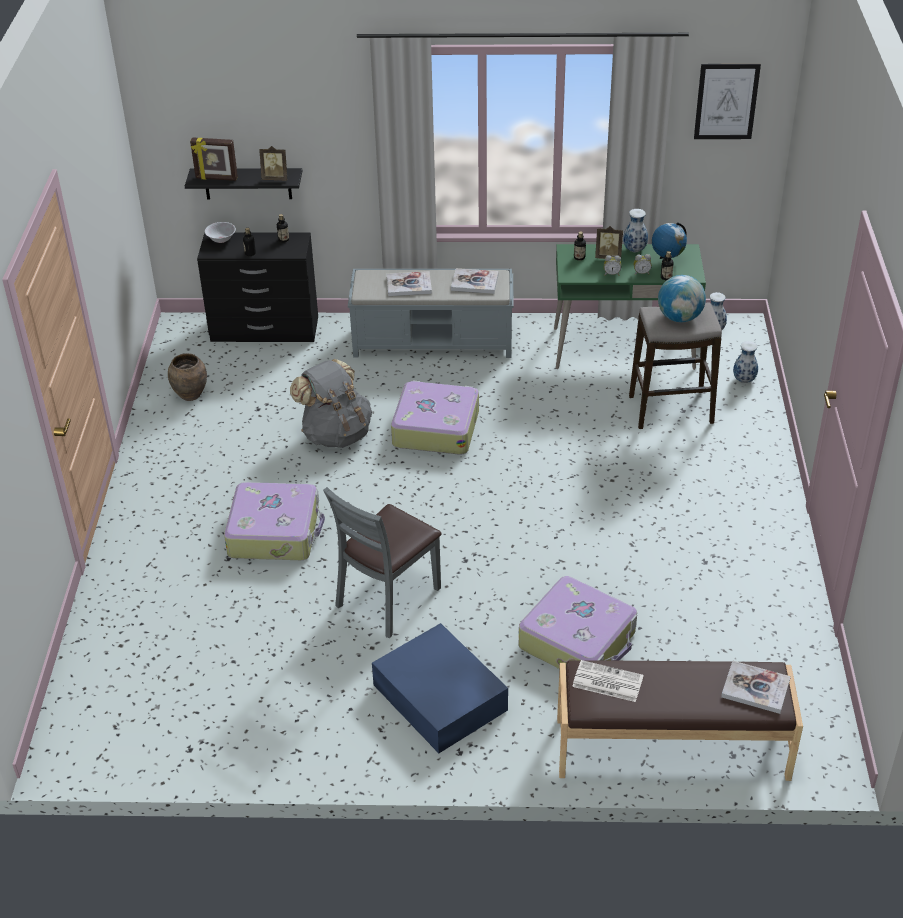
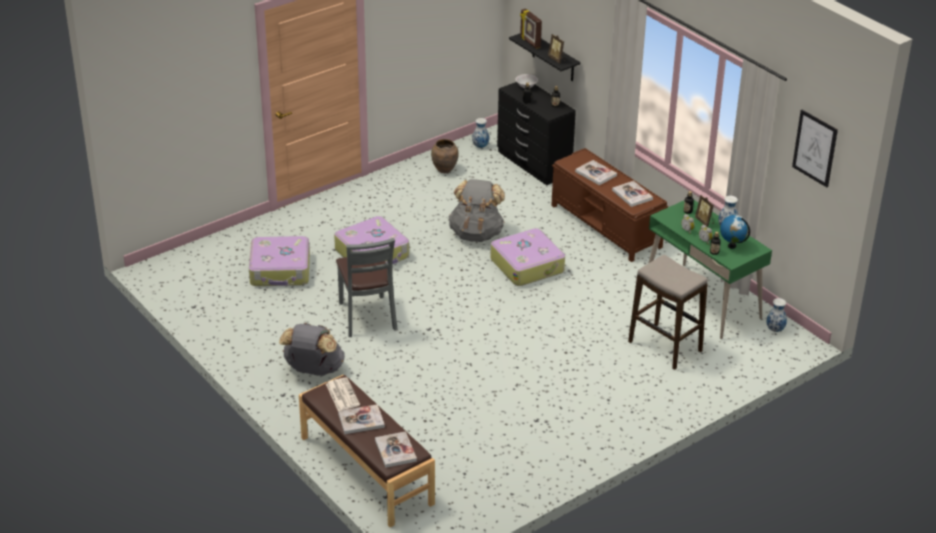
camera: 50 degrees right, 5 degrees down
(388, 598) = (367, 317): grey chair -> grey chair turned 105 degrees counterclockwise
(434, 341) = (606, 226): grey bench -> brown bench
(440, 699) = (313, 370): blue storage box -> grey backpack
(578, 640) = (412, 399): suitcase -> suitcase (280, 270)
(673, 690) = (361, 420): none -> book
(679, 318) = (673, 273): globe -> none
(744, 380) = (738, 365): vase -> vase (480, 146)

